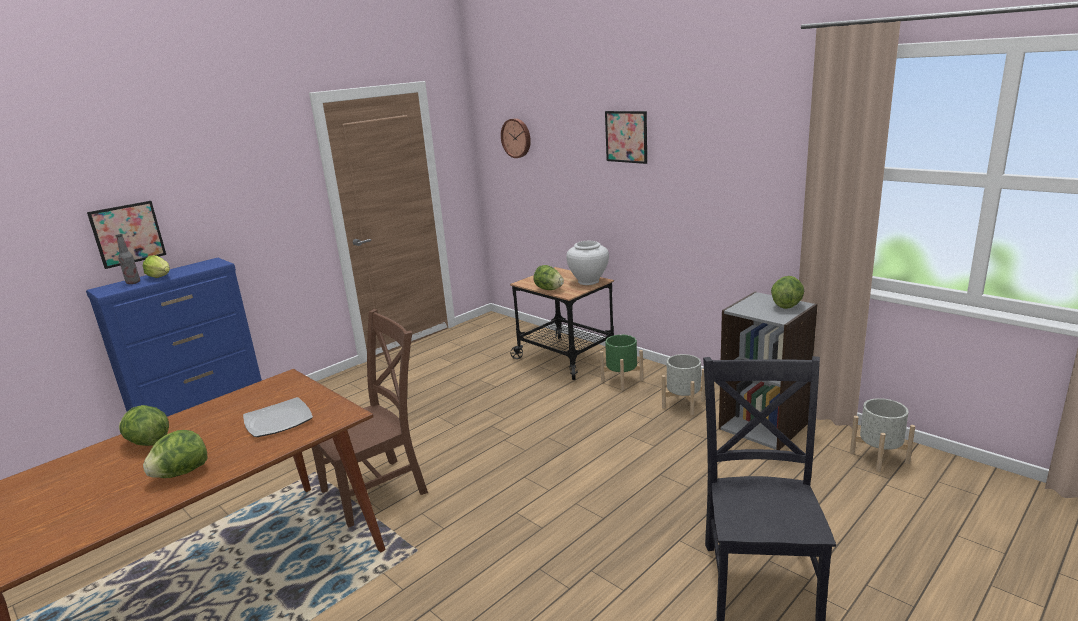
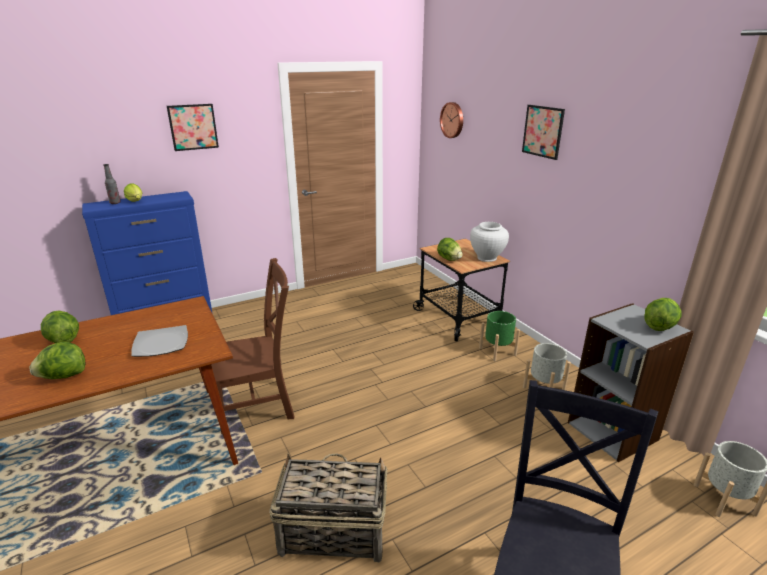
camera: 15 degrees right, 5 degrees up
(127, 234) = (118, 164): picture -> picture (193, 127)
(525, 581) = (332, 531): none -> basket

